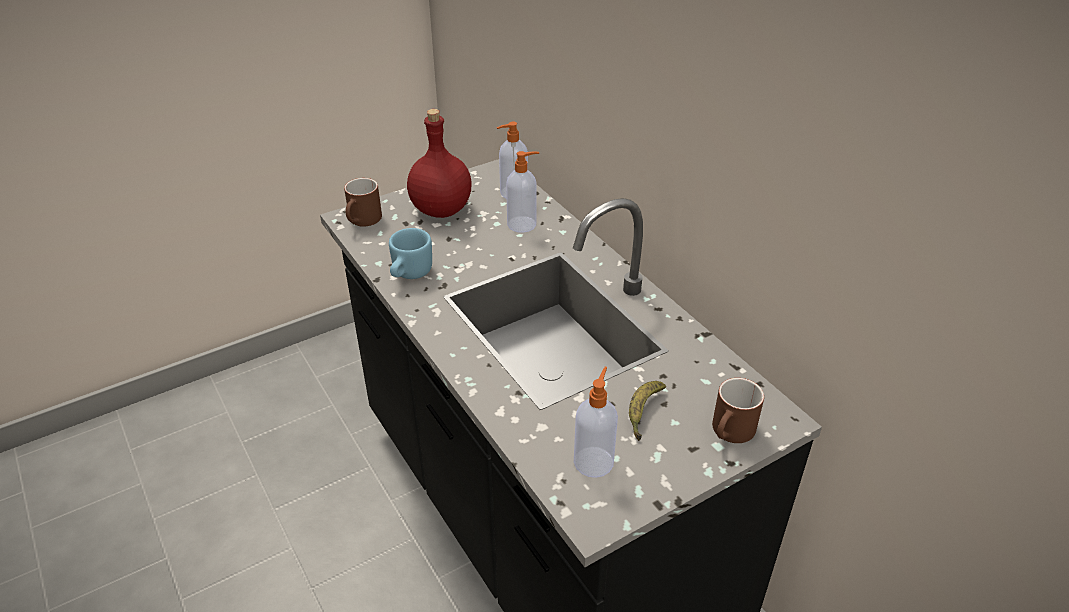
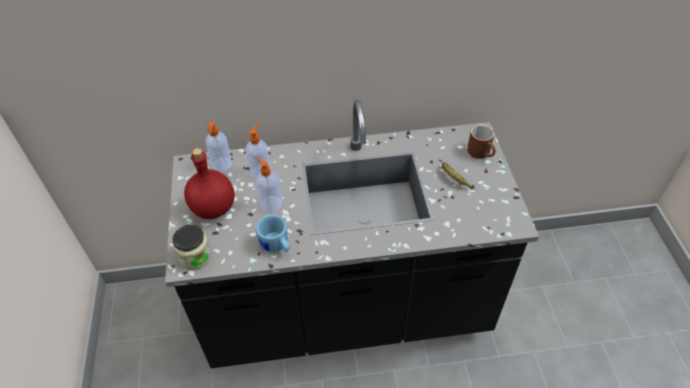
camera: 65 degrees left, 10 degrees up
(363, 221) = (195, 257): brown mug -> jar
(594, 461) = (480, 210): soap dispenser -> soap dispenser (270, 203)

